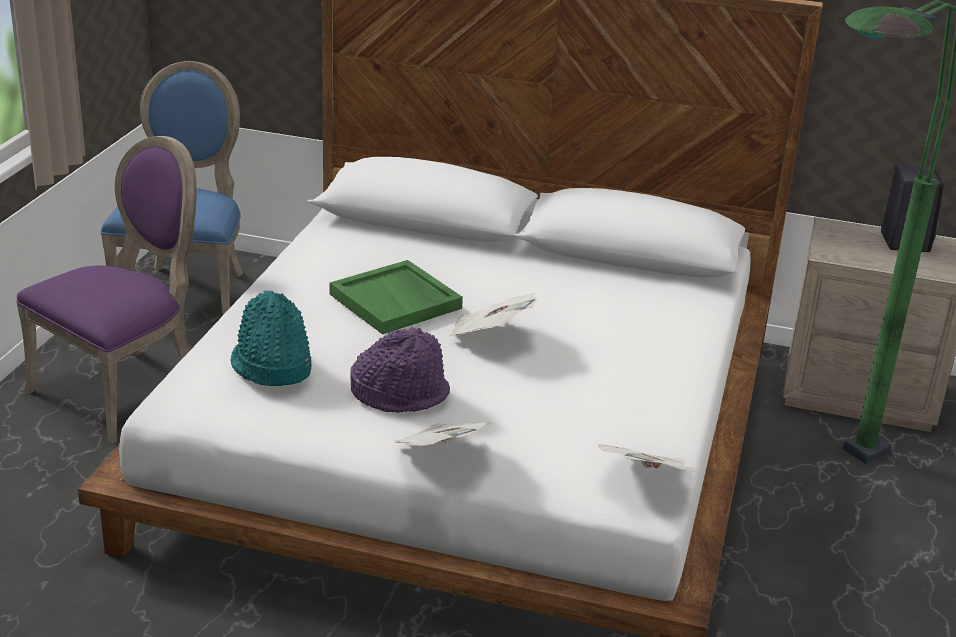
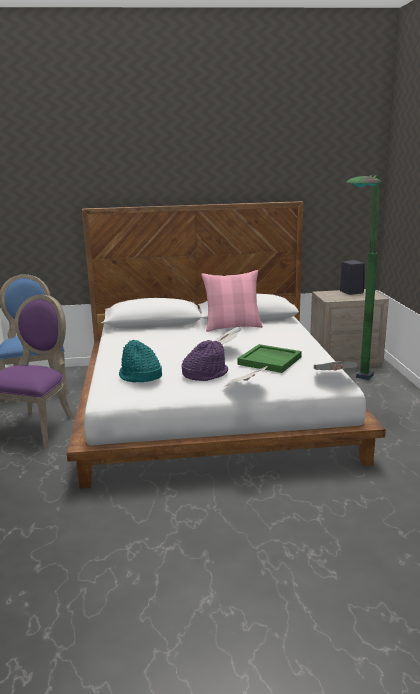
camera: 20 degrees left, 10 degrees down
(396, 301) = (171, 347): green tray -> green tray (270, 360)
(574, 272) = (232, 327): none -> pink pillow

